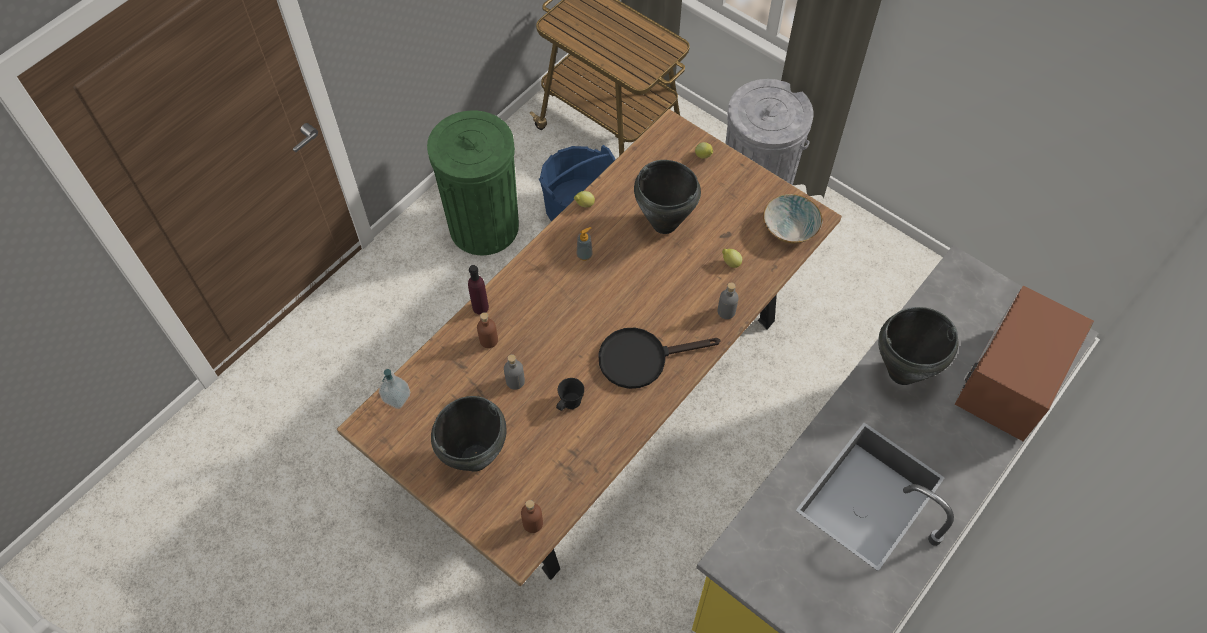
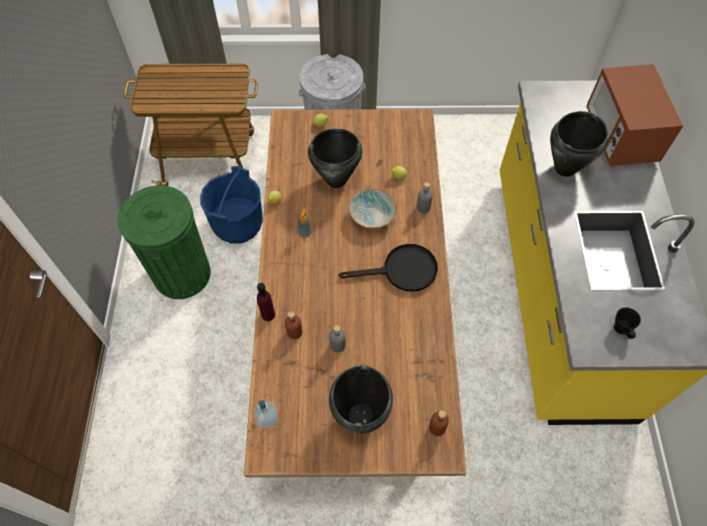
camera: 40 degrees left, 0 degrees up
(570, 402) = (385, 331): black mug -> black mug (621, 329)
(642, 358) = (402, 271): black frying pan -> black frying pan turned 135 degrees counterclockwise
(790, 228) = (412, 134): bowl -> bowl (373, 216)

